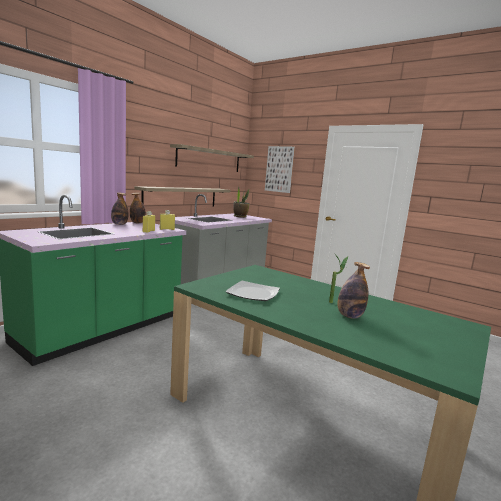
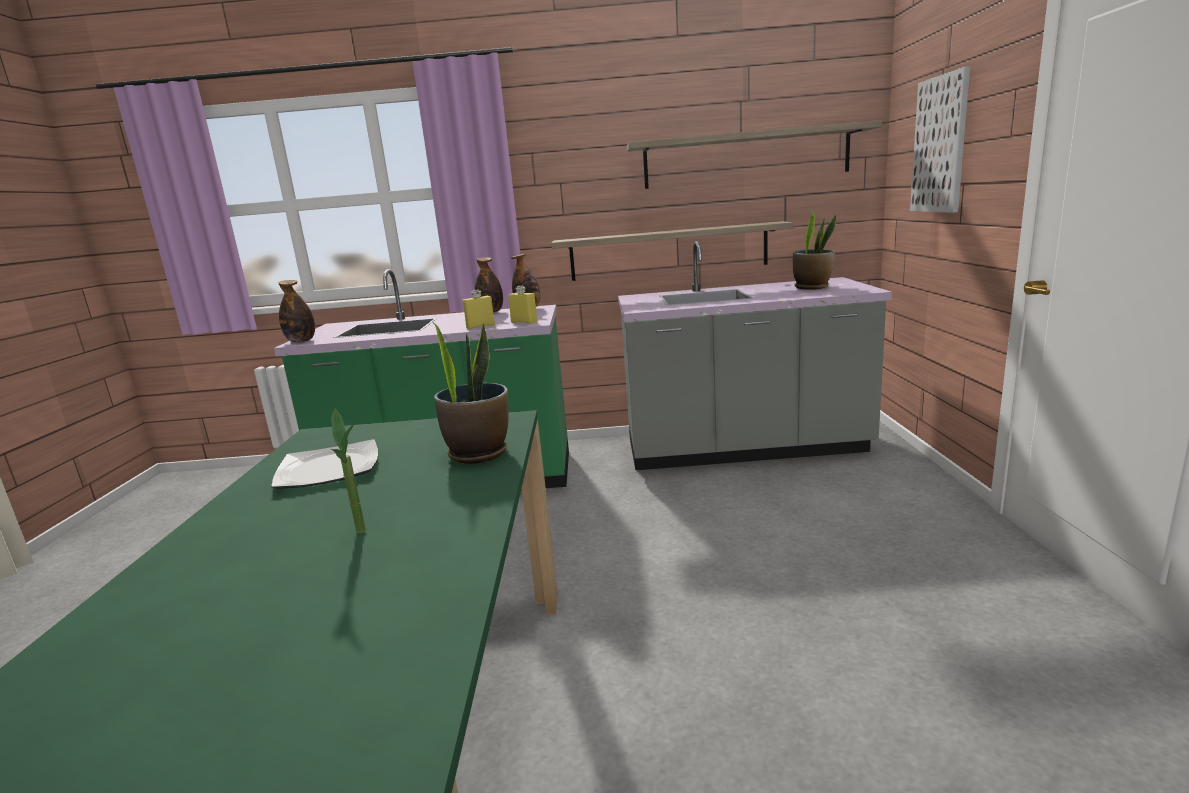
camera: 55 degrees right, 5 degrees up
(286, 278) = (478, 453): none -> potted plant
(349, 316) = (275, 575): bottle -> bottle (301, 341)

